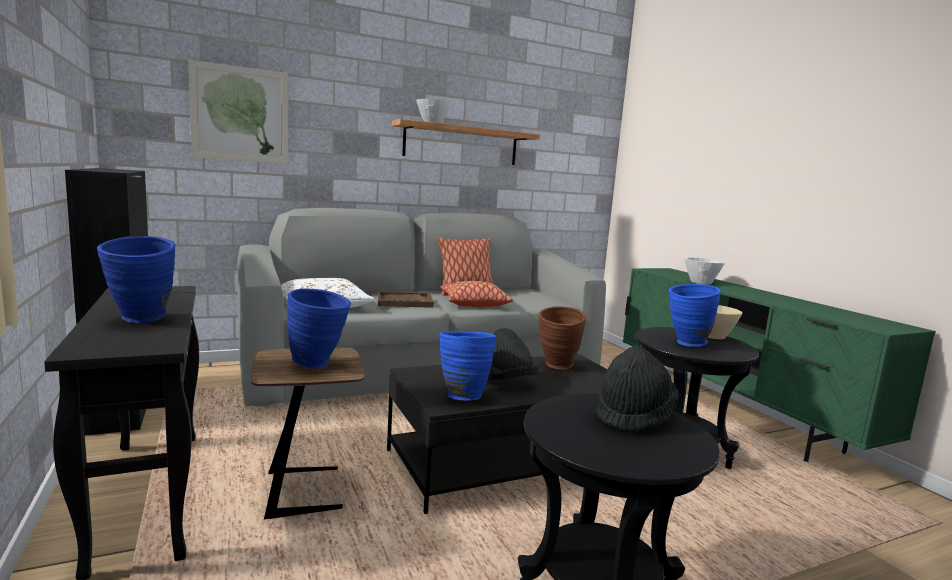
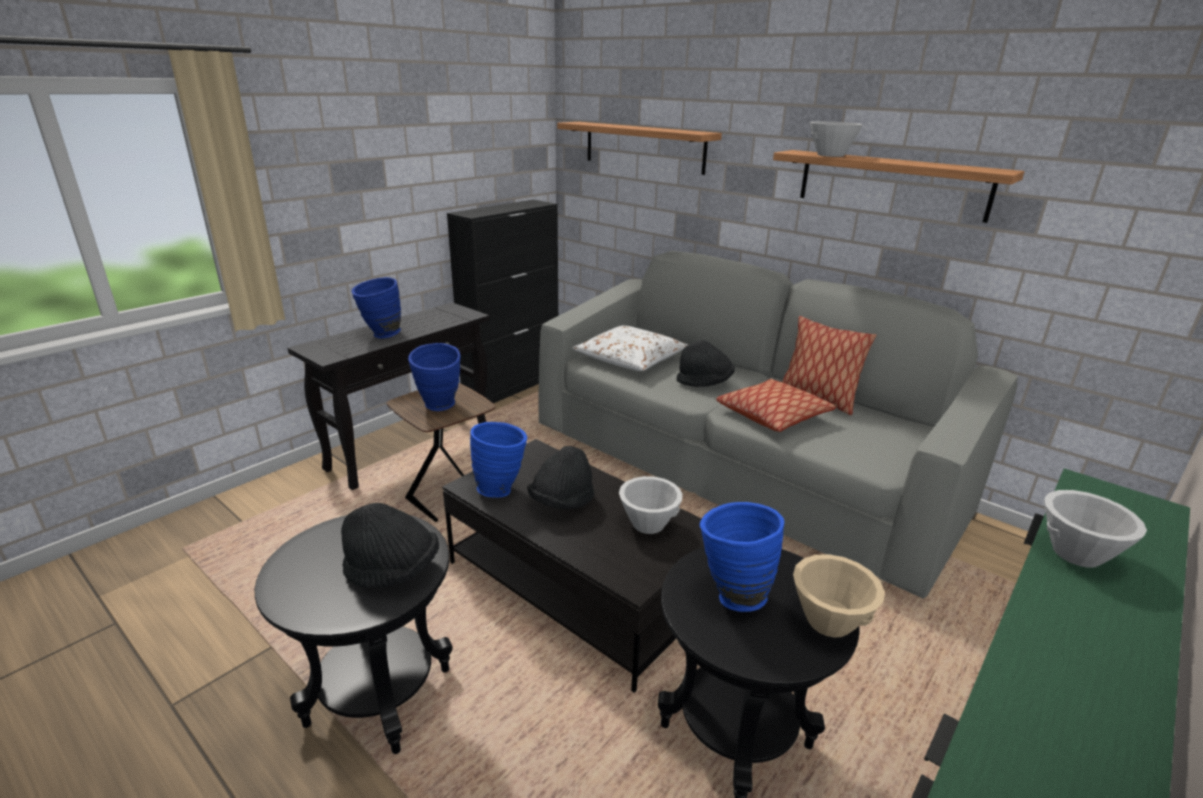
camera: 65 degrees right, 15 degrees up
(240, 114) = (643, 147): picture -> shelf
(404, 302) = (704, 383): brown tray -> black hat
(557, 367) = (648, 524): brown vase -> white bowl

